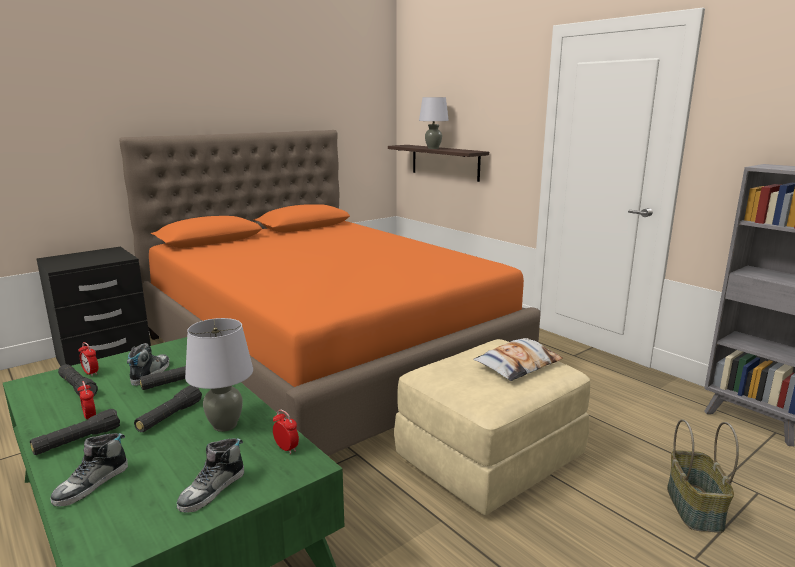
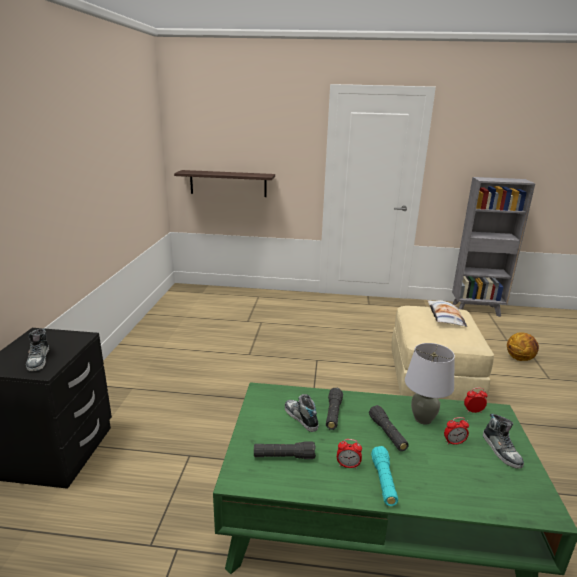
camera: 45 degrees left, 5 degrees up
(78, 441) = (384, 481): black flashlight -> turquoise flashlight
(91, 373) = (261, 443): alarm clock -> alarm clock (454, 442)
(92, 484) = (456, 492): shoe -> shoe (39, 359)
(325, 356) = (246, 361): orange bed -> none
(433, 148) = (225, 174): grey table lamp -> none
(695, 508) = (520, 358): basket -> basketball

